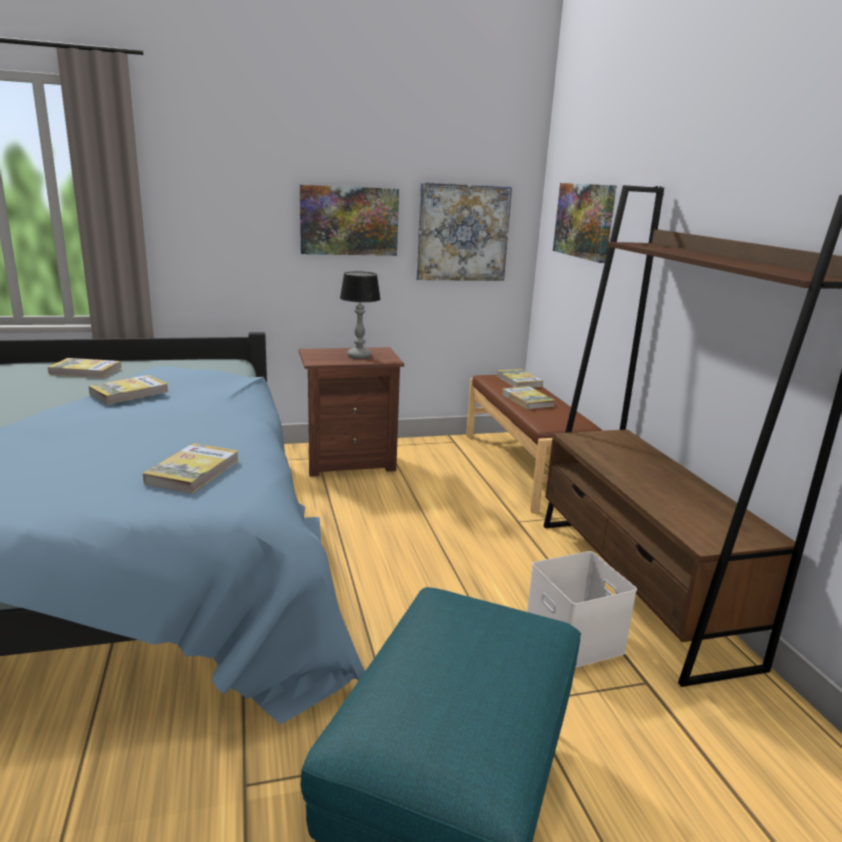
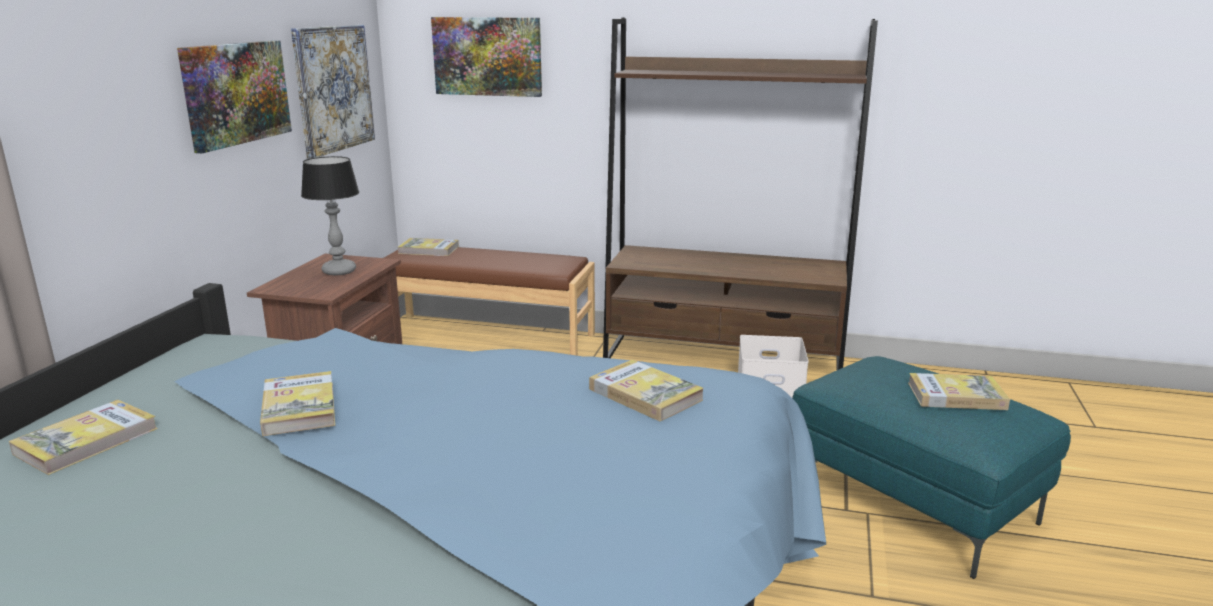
camera: 60 degrees left, 0 degrees up
(527, 400) = (486, 260): book -> book (956, 396)

